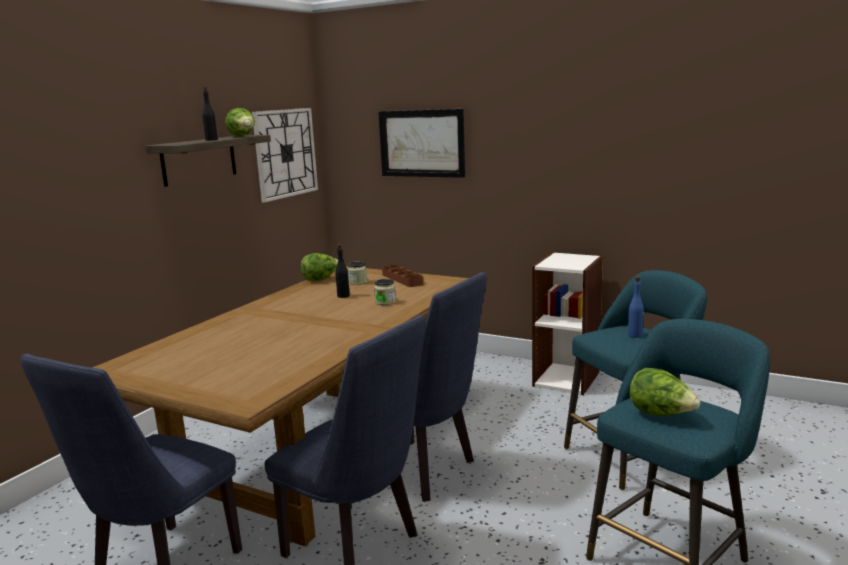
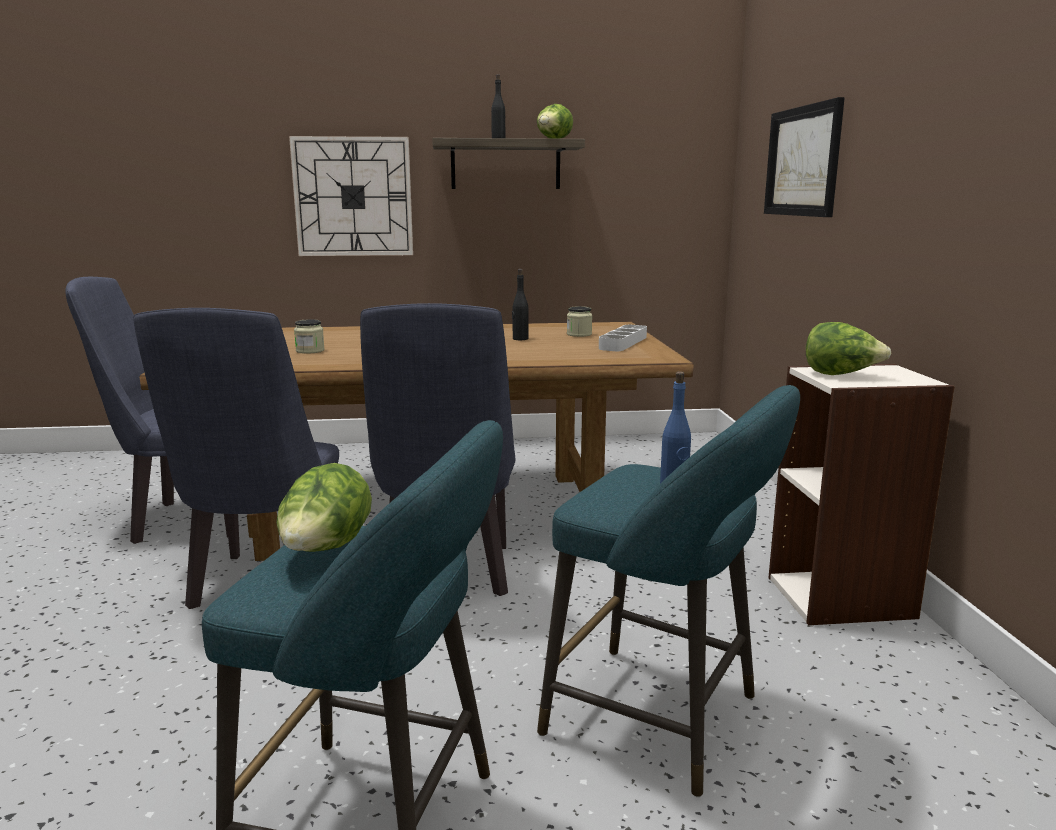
camera: 55 degrees right, 0 degrees up
(285, 153) = (654, 173): wall clock -> wall clock (353, 197)
(321, 279) = (565, 325): lettuce -> lettuce (841, 375)
(385, 302) = (523, 352): jar -> jar (310, 351)
(402, 279) = (623, 343): brown tray -> grey tray

